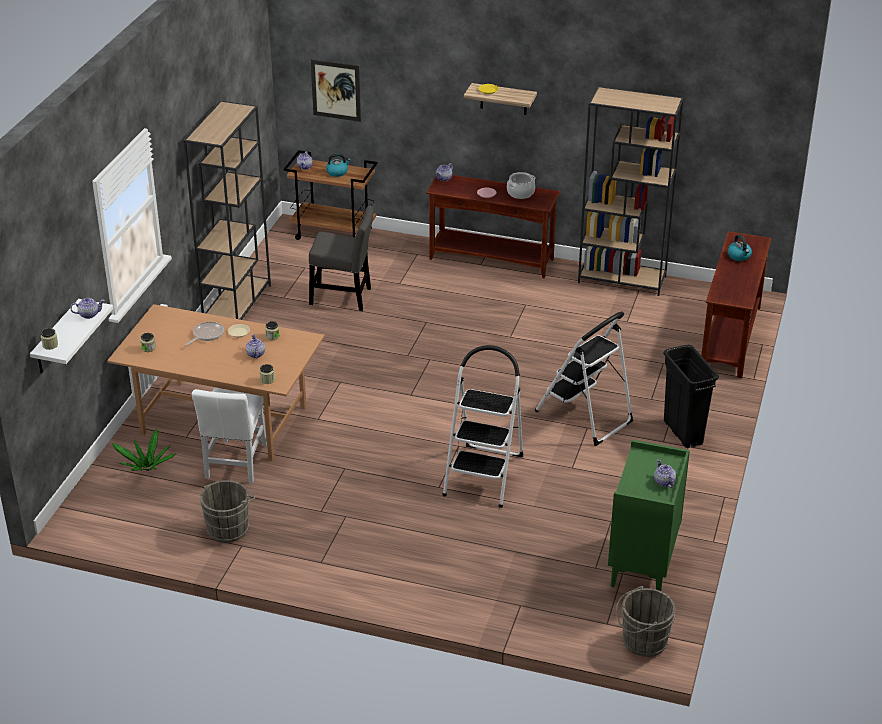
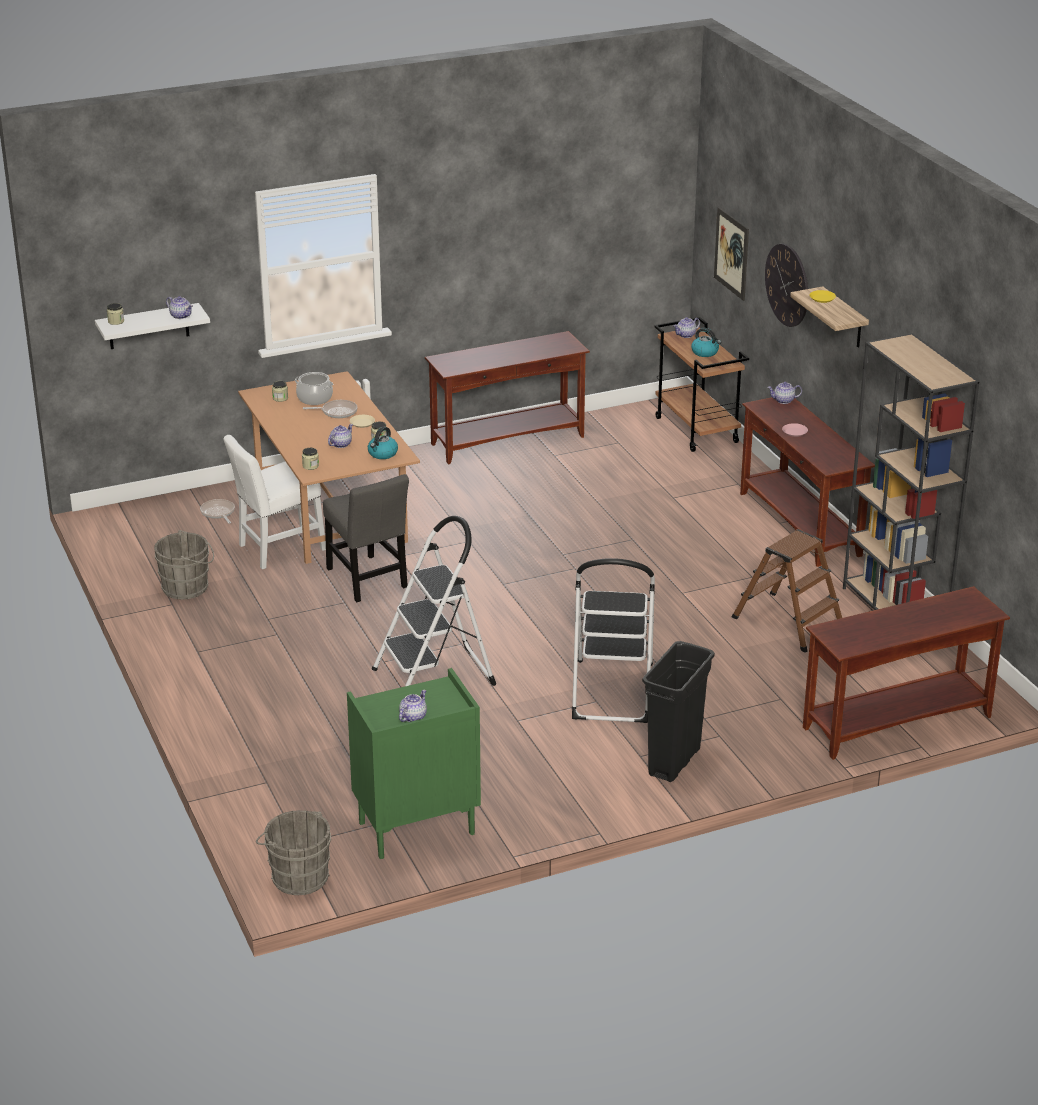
camera: 50 degrees right, 5 degrees down
(146, 467) = (218, 513): potted plant -> frying pan
(237, 304) = (508, 440): bookcase -> brown console table
(344, 297) = (603, 482): grey chair -> grey chair (368, 580)
(421, 94) = (787, 285): none -> wall clock
(520, 193) = (830, 447): cooking pot -> cooking pot (314, 398)
(588, 318) = (788, 622): none -> brown step ladder
(739, 256) = (933, 612): kettle -> kettle (382, 454)

